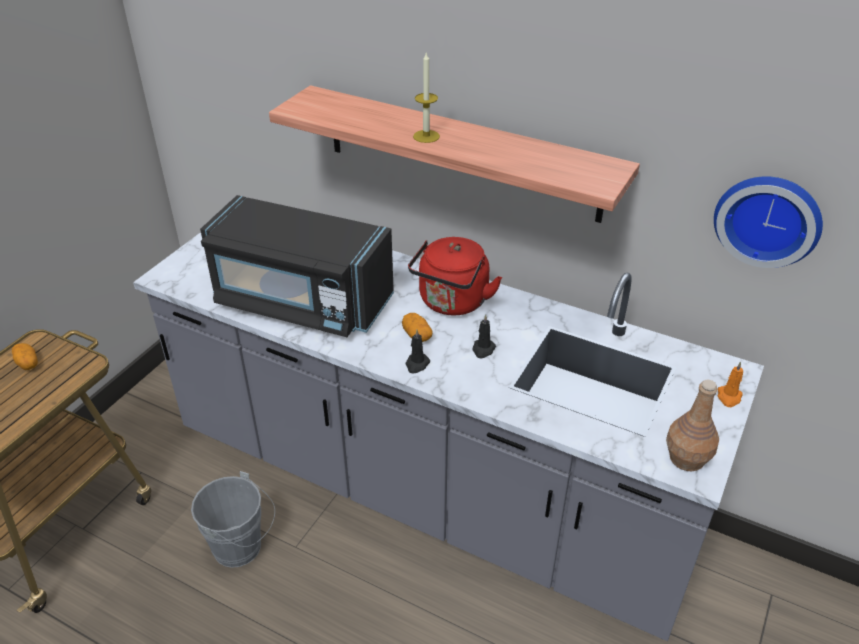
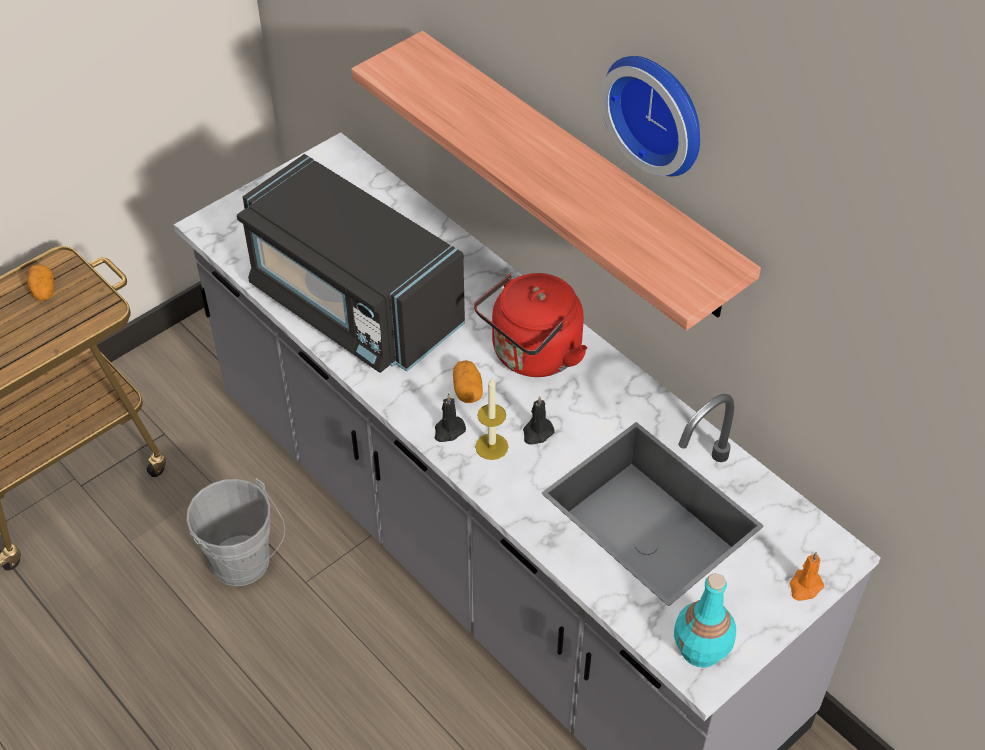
camera: 20 degrees right, 10 degrees up
(426, 136) = (518, 156): candle -> candle (491, 446)
(687, 458) = (701, 649): brown bottle -> turquoise bottle
(768, 218) = (893, 388): wall clock -> wall clock (659, 111)

